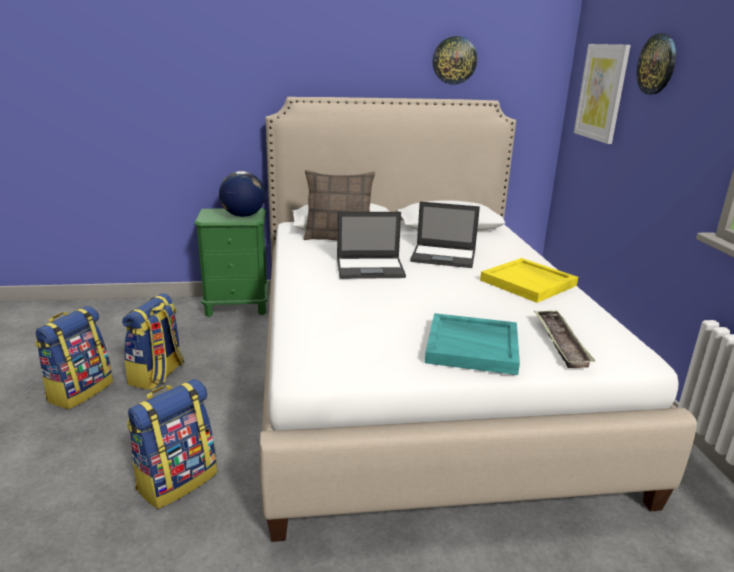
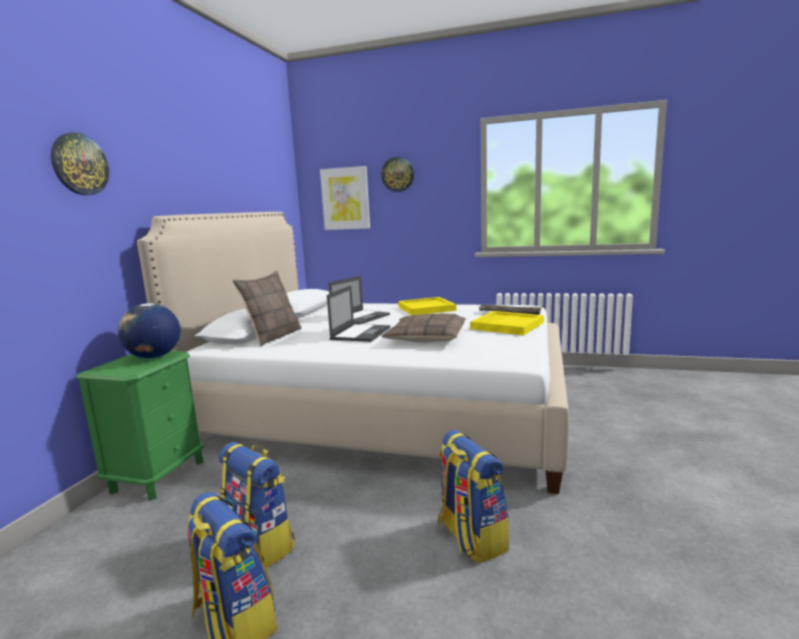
camera: 65 degrees left, 10 degrees down
(369, 302) = (426, 338): none -> pillow
(454, 60) = (248, 181): wall clock -> wall clock (79, 164)
(473, 346) = (507, 325): turquoise tray -> yellow tray

